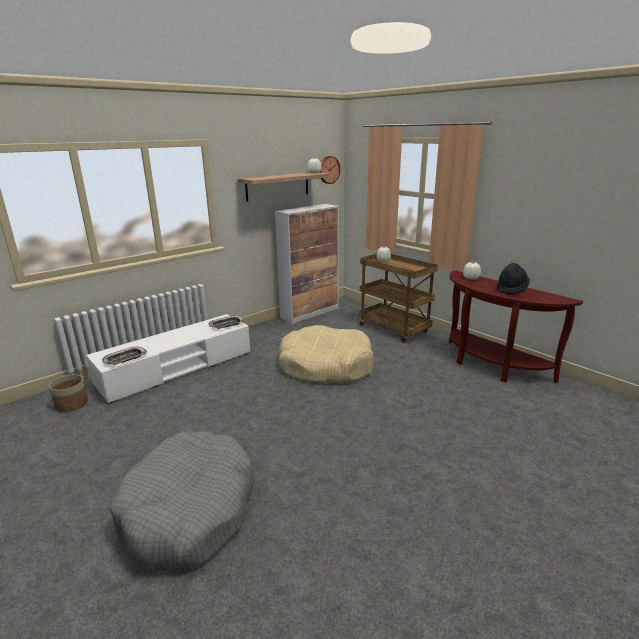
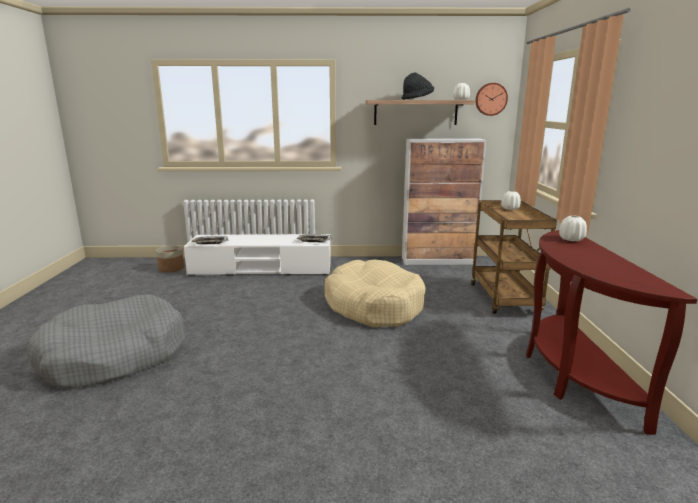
camera: 40 degrees right, 5 degrees down
(511, 289) = (600, 260): black hat -> black hat (417, 99)

